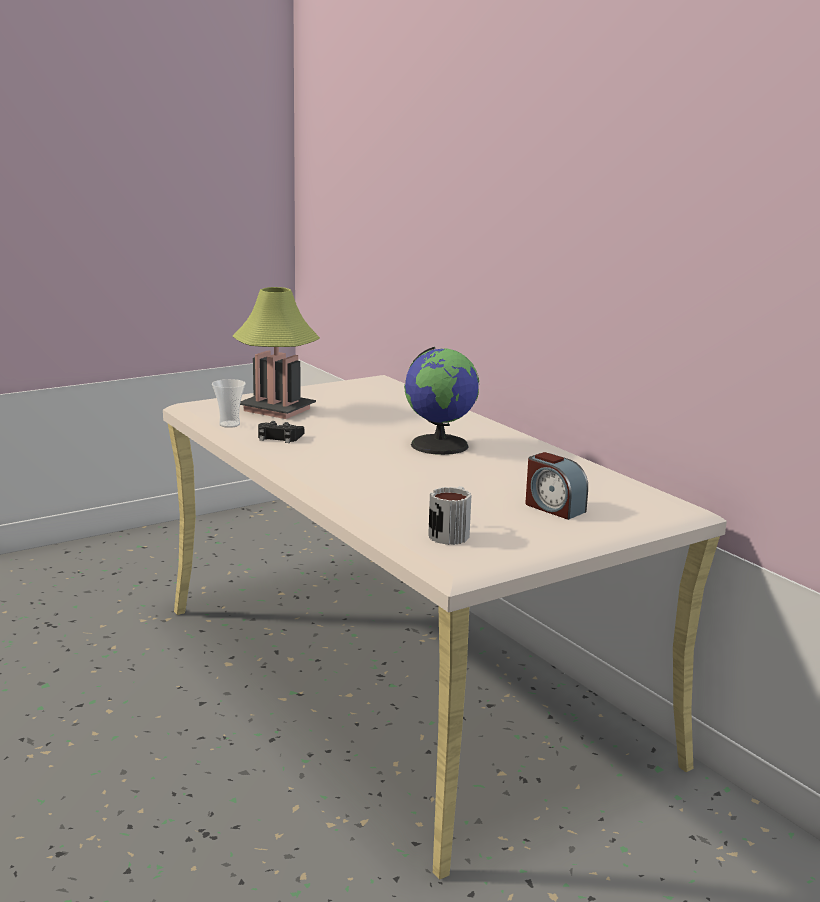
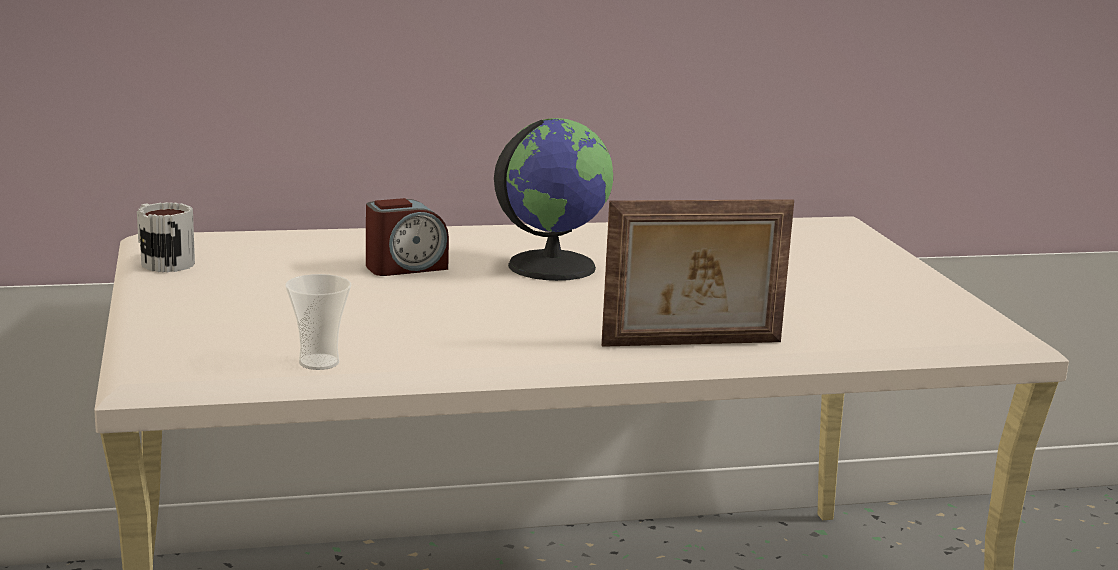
camera: 70 degrees left, 0 degrees up
(277, 409) = (265, 321): table lamp -> none
(279, 437) = (430, 341): black game controller -> none
(332, 485) = (692, 344): none -> picture frame
(452, 533) = (903, 318): mug -> mug (161, 261)
(553, 508) = (829, 264): alarm clock -> alarm clock (406, 267)

